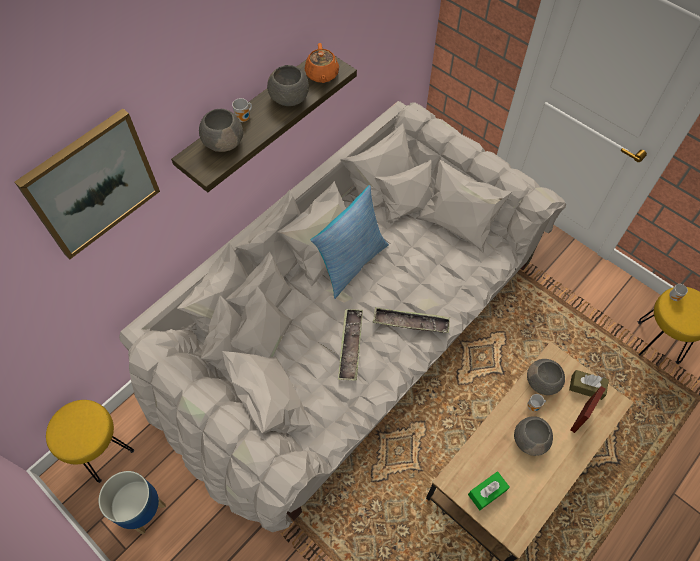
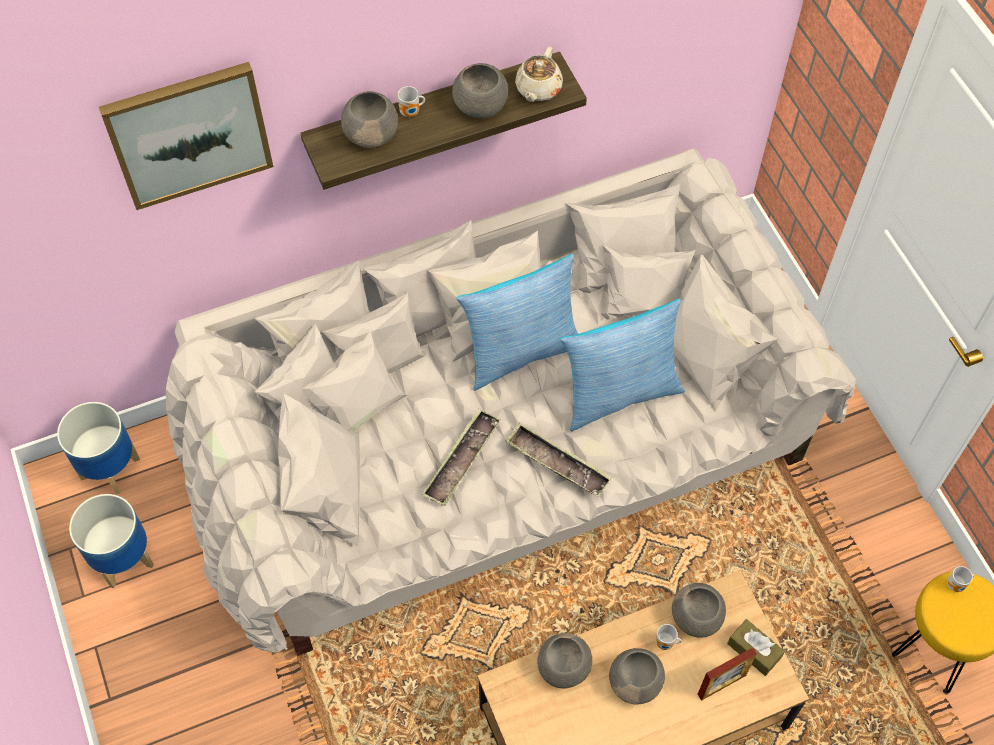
camera: 25 degrees right, 0 degrees up
(103, 451) = (110, 467): yellow stool -> planter
(322, 75) = (538, 89): orange teapot -> beige teapot
(422, 265) = (619, 394): none -> pillow
(482, 451) = (563, 668): none -> grey bowl
(487, 492) = (540, 719): green tissue box -> none

